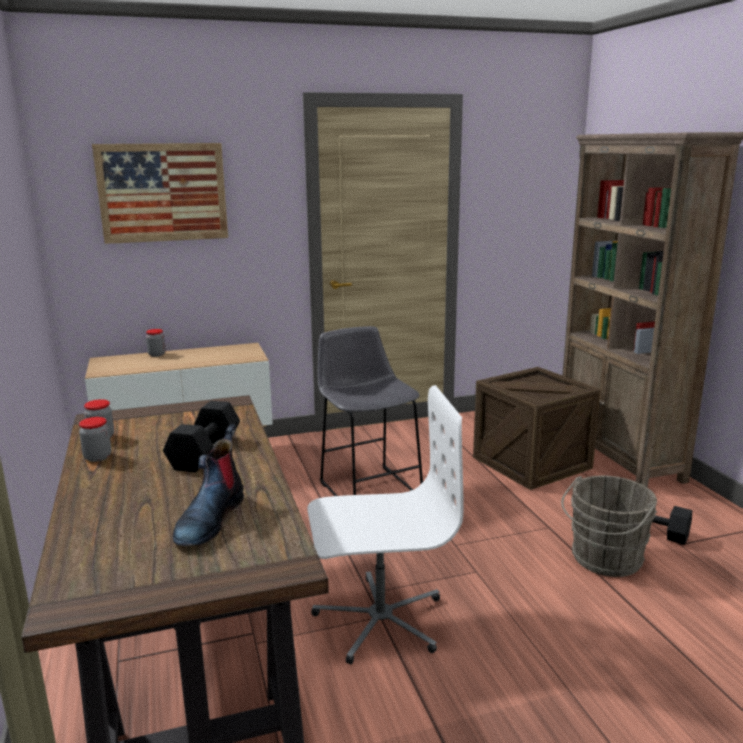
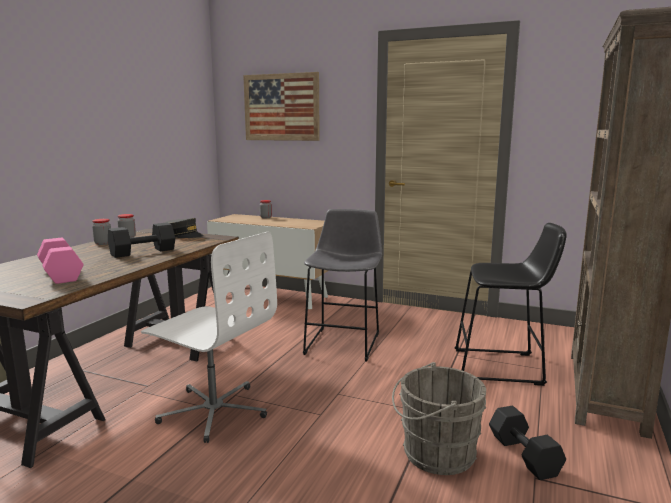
camera: 40 degrees right, 5 degrees down
(175, 411) = (184, 235): none -> grey cap
(210, 519) = (62, 274): boot -> pink dumbbell
(531, 463) = (503, 367): crate -> black stool

